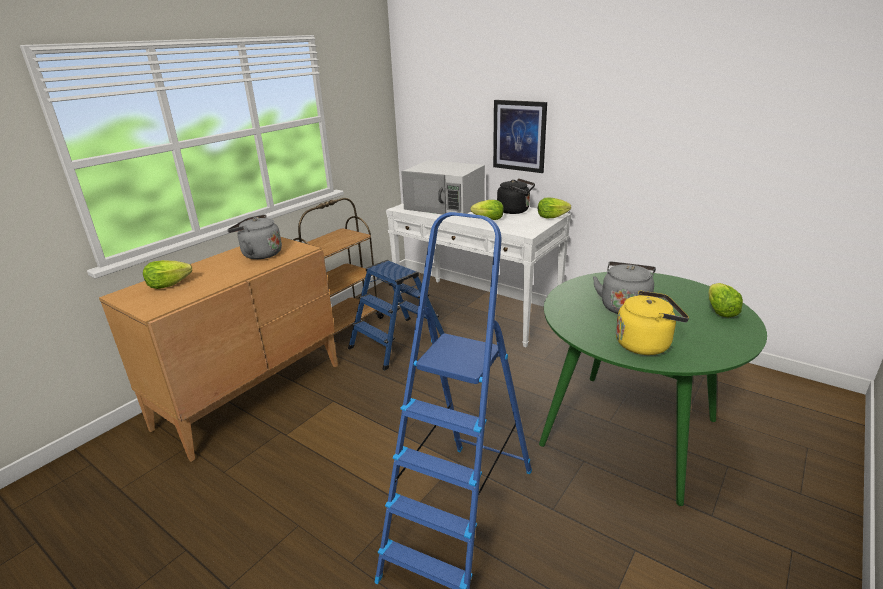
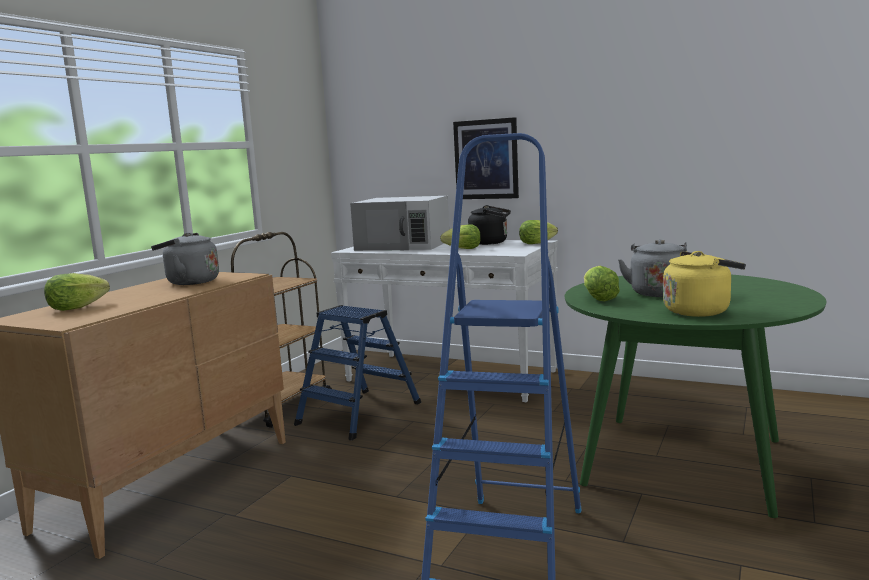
camera: 10 degrees left, 15 degrees down
(720, 311) = (764, 287): lettuce -> lettuce (599, 299)

